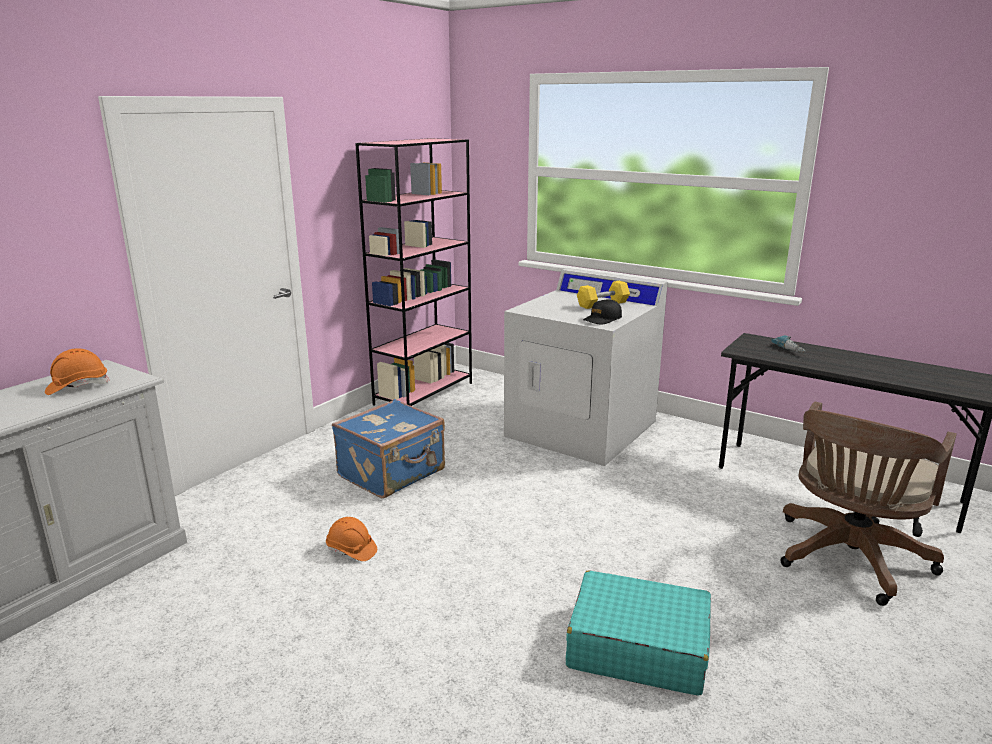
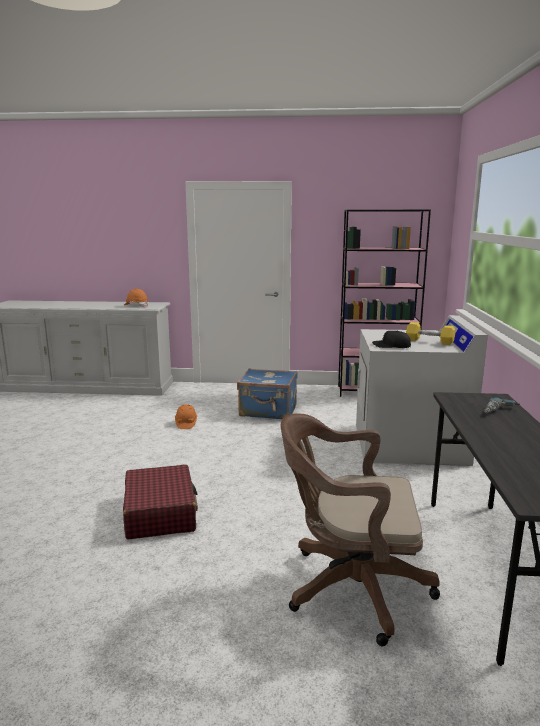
camera: 60 degrees right, 5 degrees down
(637, 647) = (160, 513): turquoise suitcase -> red suitcase

